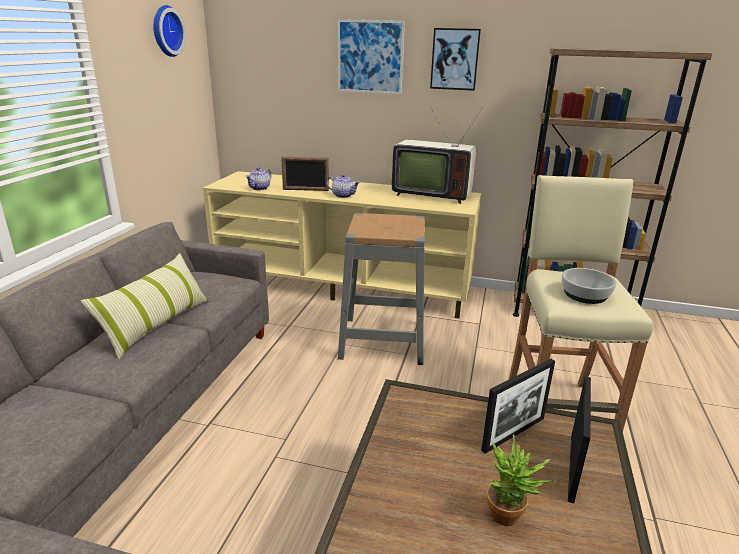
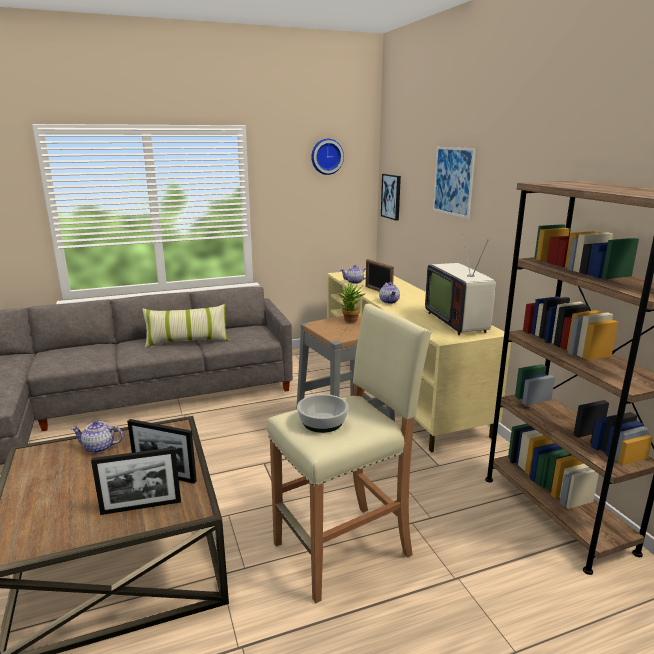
camera: 55 degrees right, 5 degrees down
(401, 471) = (99, 448): none -> teapot
(455, 59) = (506, 187): picture -> picture (391, 196)
(510, 518) = (73, 493): potted plant -> potted plant (351, 321)

